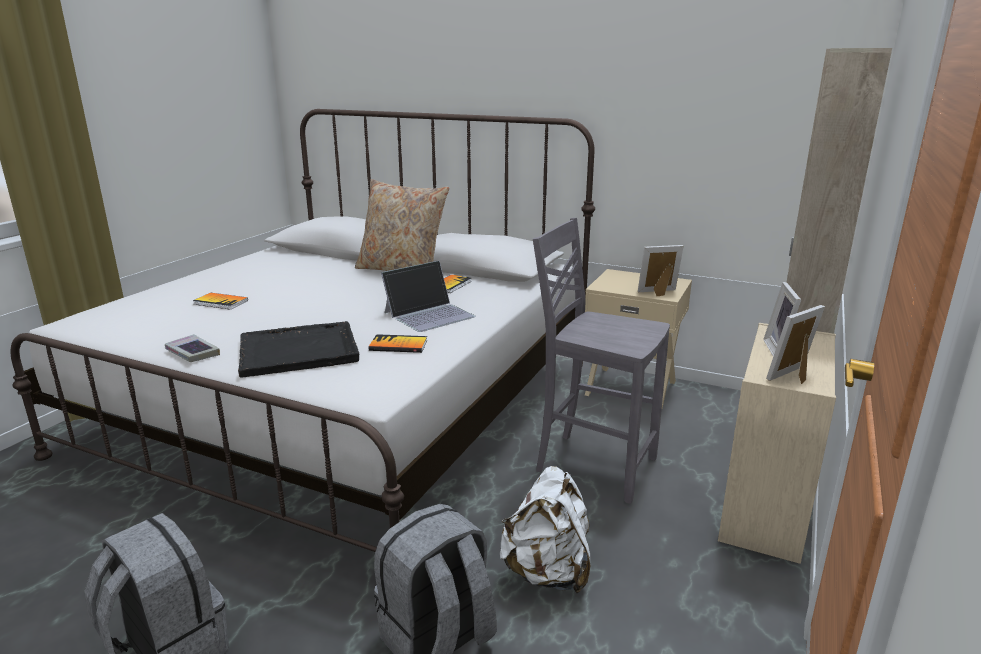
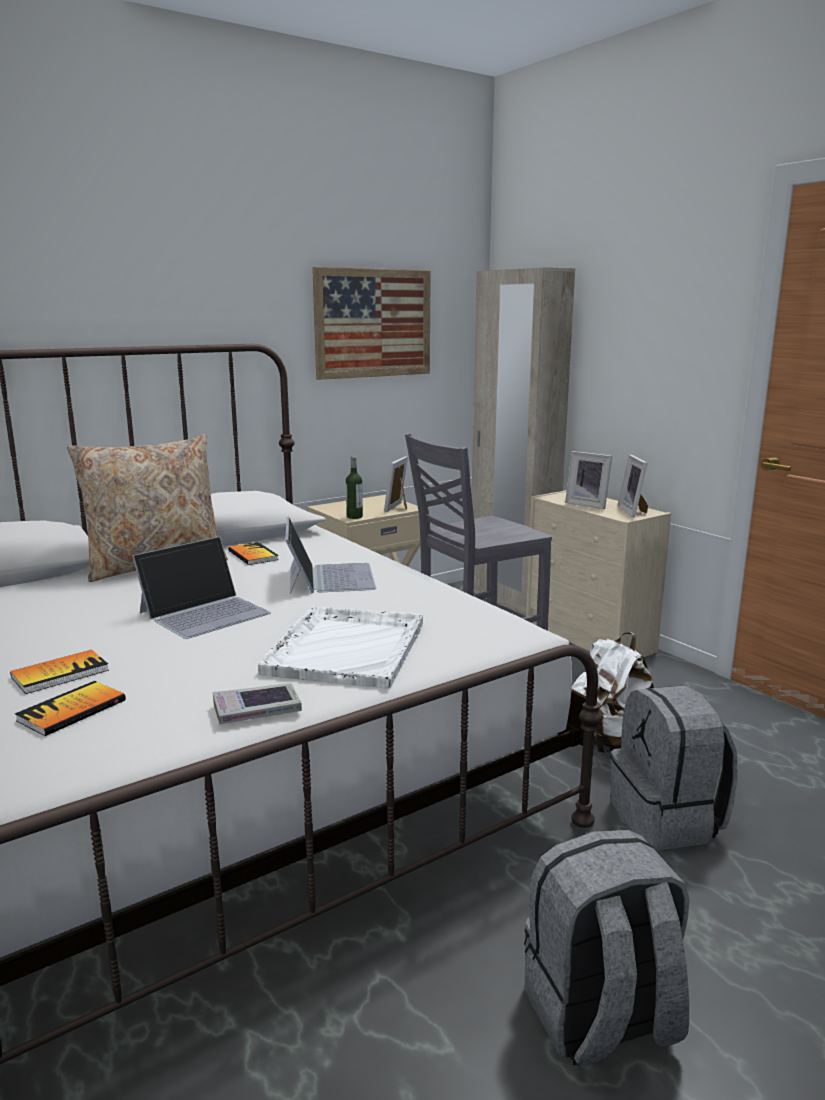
camera: 60 degrees left, 5 degrees down
(300, 351) = (347, 648): black tray -> white tray
(331, 303) = (205, 612): none -> laptop
(398, 345) = (400, 603): book -> book (72, 710)
(604, 287) = (354, 517): none -> bottle
(705, 105) = (373, 323): none -> picture

